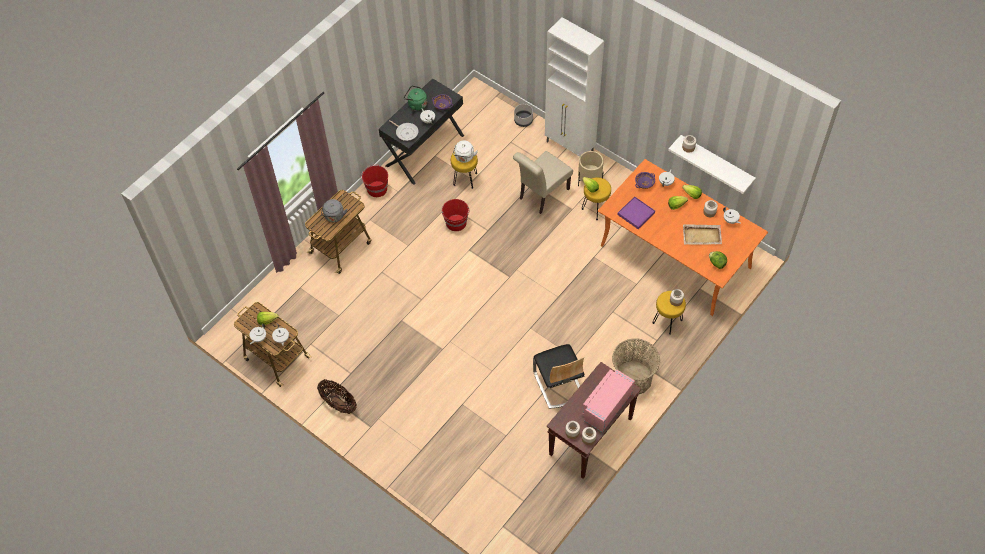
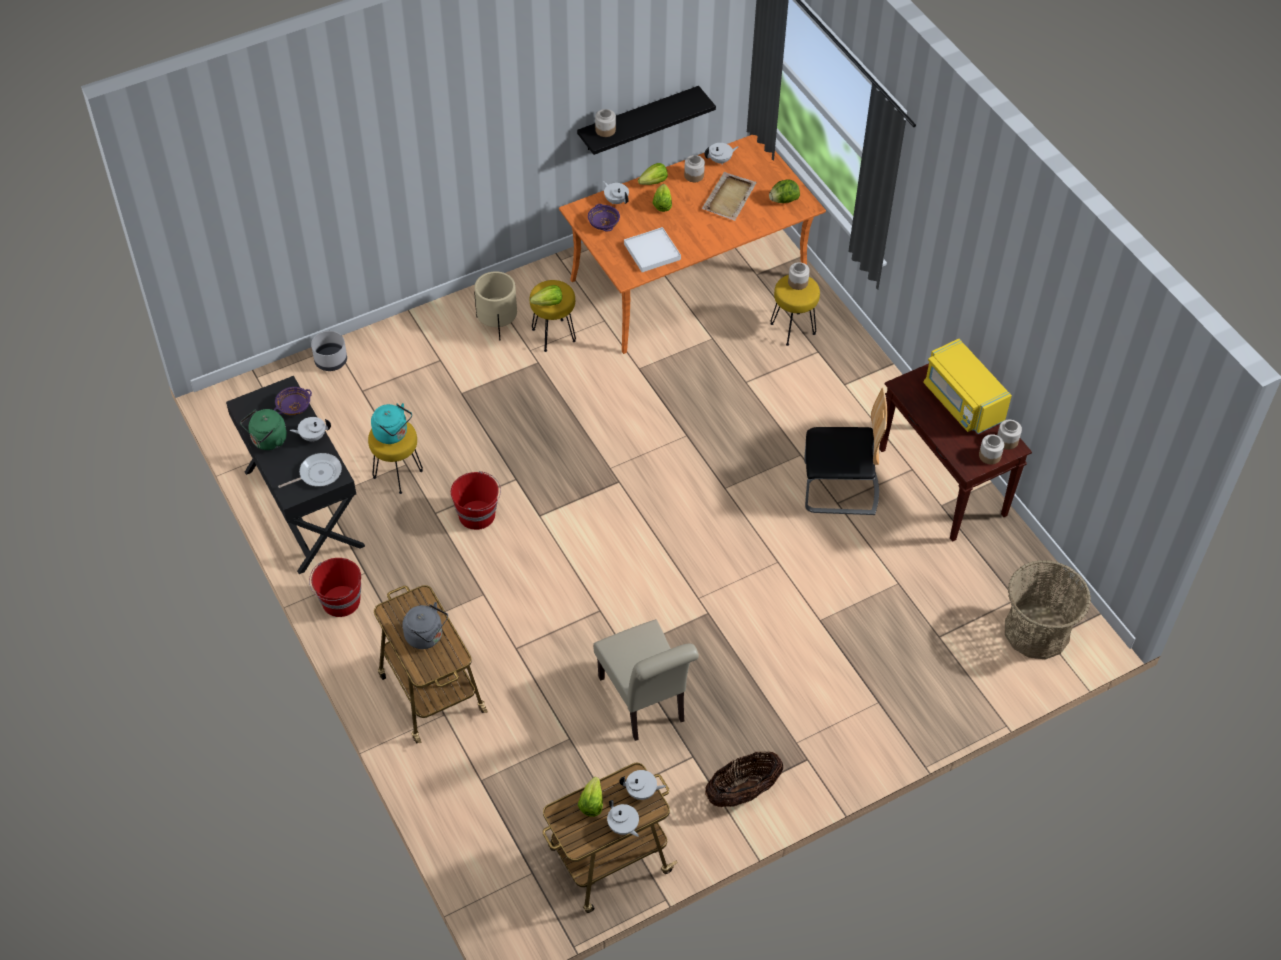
camera: 70 degrees left, 5 degrees down
(464, 157) = (392, 434): white kettle -> turquoise kettle
(541, 195) = (490, 389): beige chair -> beige chair (645, 703)
(570, 147) = (421, 323): white cabinet -> none
(607, 406) = (962, 401): pink microwave -> yellow microwave
(633, 378) = (867, 400): basket -> basket (1036, 631)
(636, 214) = (652, 252): purple tray -> white tray
(716, 162) = (638, 119): white shelf -> black shelf

